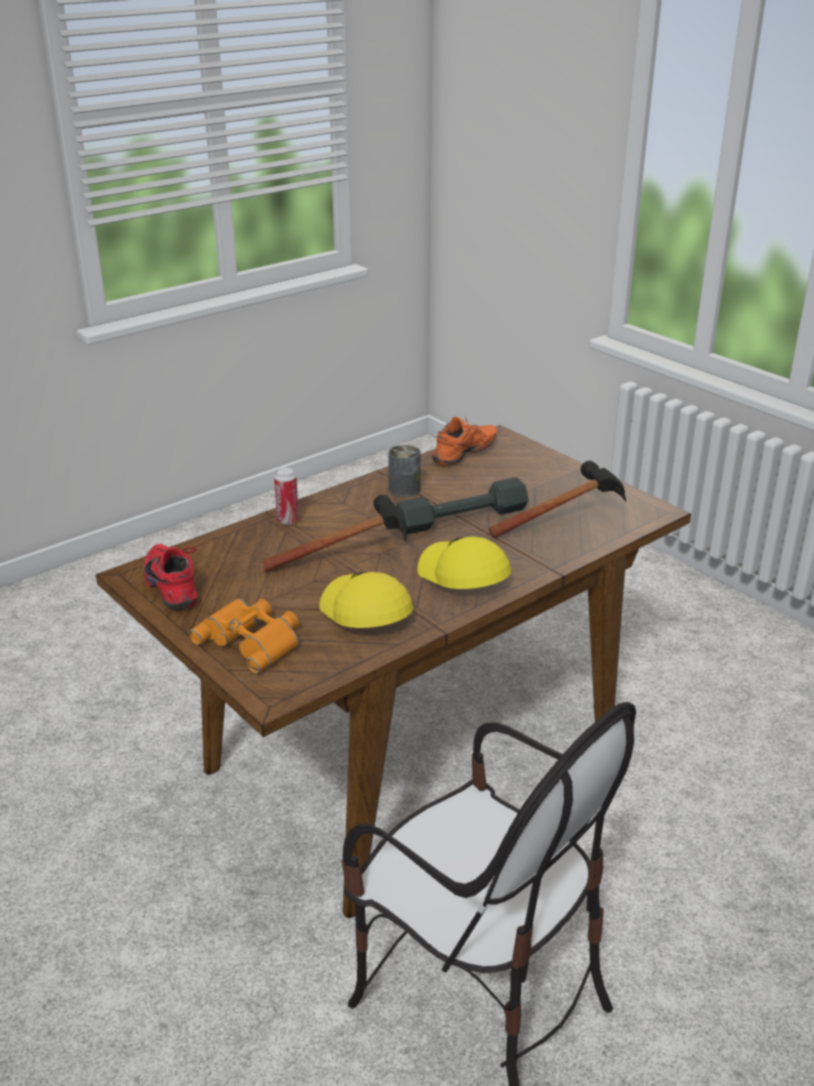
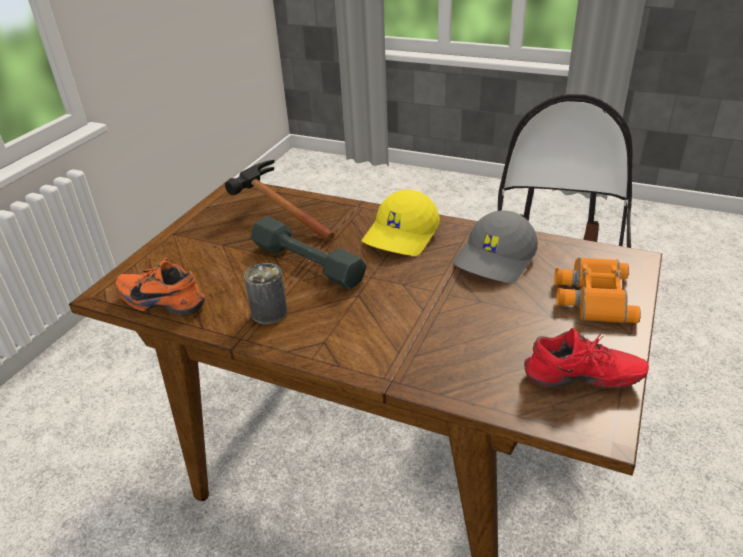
camera: 115 degrees left, 5 degrees up
(175, 587) = (582, 381): red shoe -> red shoe turned 120 degrees counterclockwise
(288, 520) = (392, 364): can -> none
(352, 557) = (423, 295): hammer -> none
(364, 613) = (496, 259): yellow cap -> grey cap

